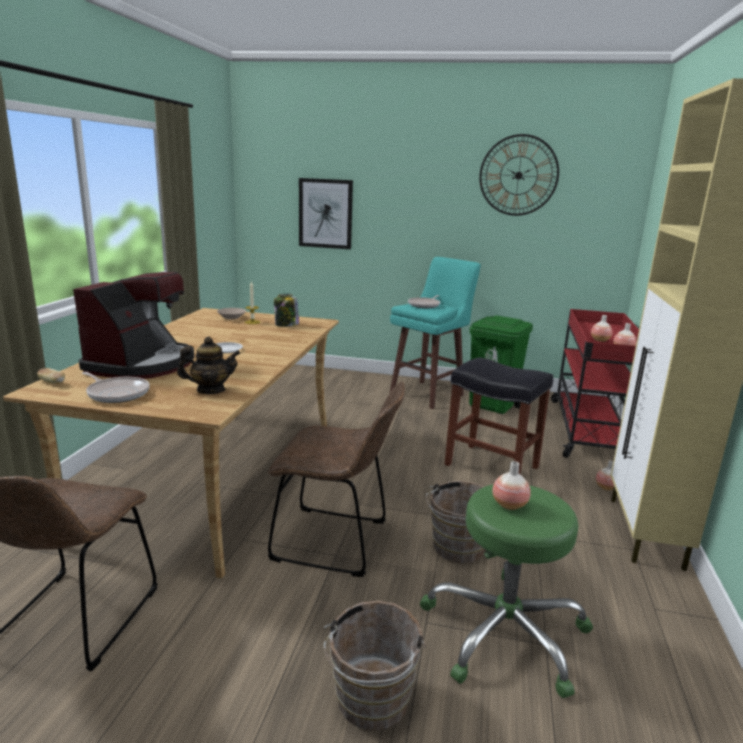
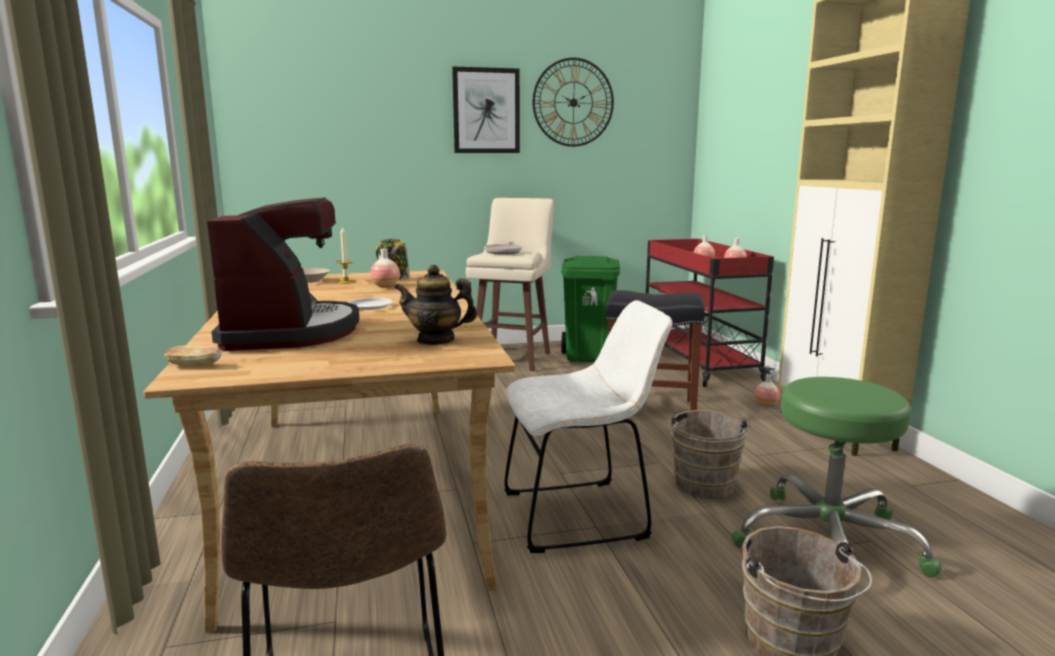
camera: 25 degrees left, 5 degrees down
(117, 393) = (320, 361): frying pan -> none
(210, 390) = (436, 340): teapot -> teapot turned 135 degrees counterclockwise
(325, 213) = (351, 156): picture -> picture (486, 111)
(336, 542) = (582, 514): brown chair -> white chair
(428, 394) = (513, 359): turquoise stool -> beige stool
(509, 505) = (833, 393): vase -> vase (385, 286)

